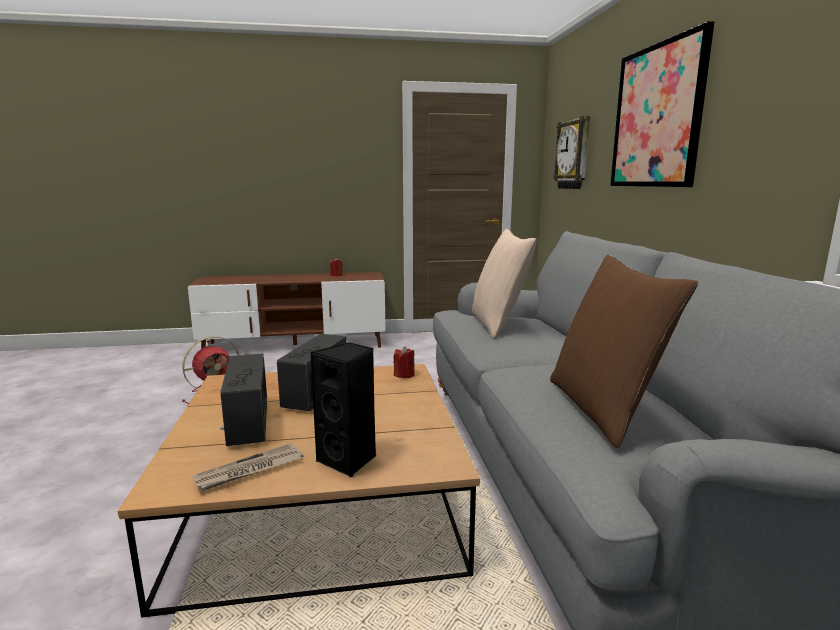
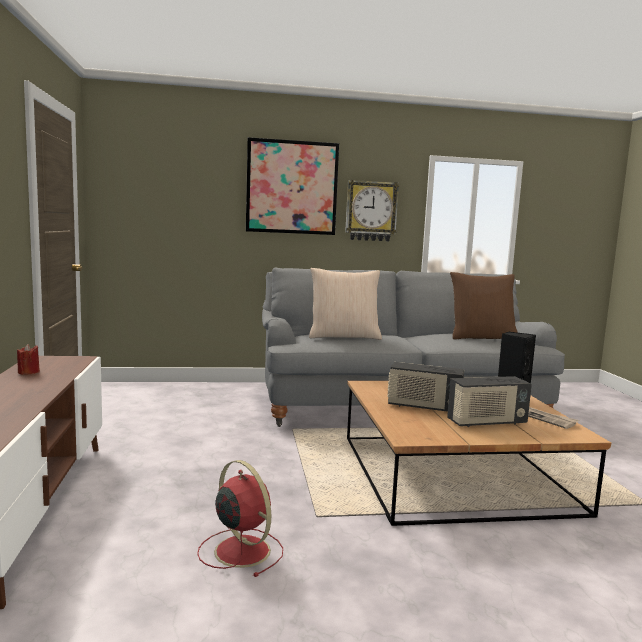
camera: 90 degrees left, 5 degrees down
(404, 375) = (375, 385): red candle -> none
(573, 154) = (166, 200): wall clock -> wall clock (371, 211)

